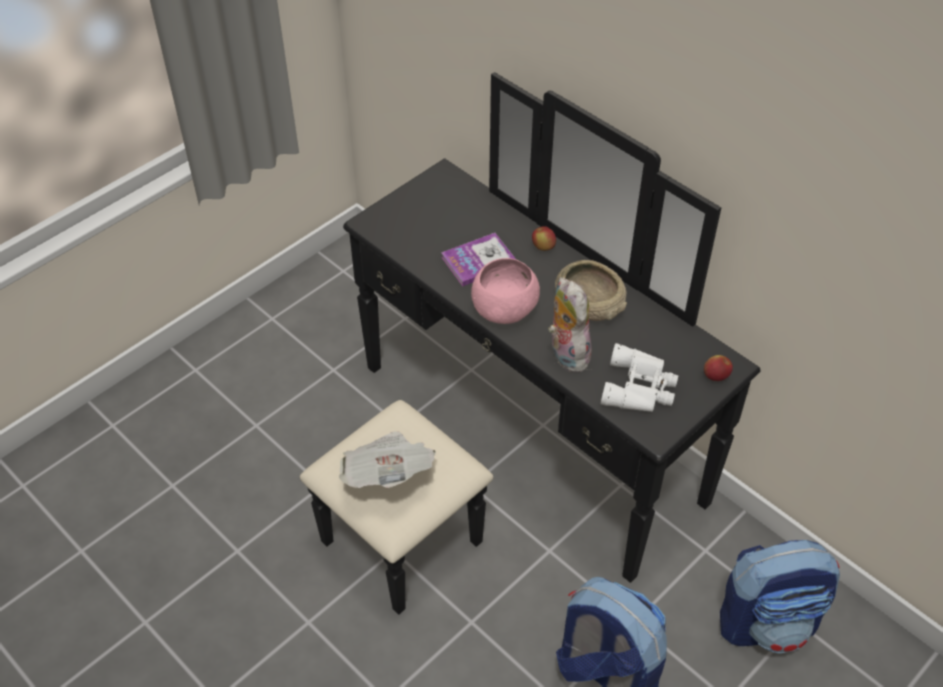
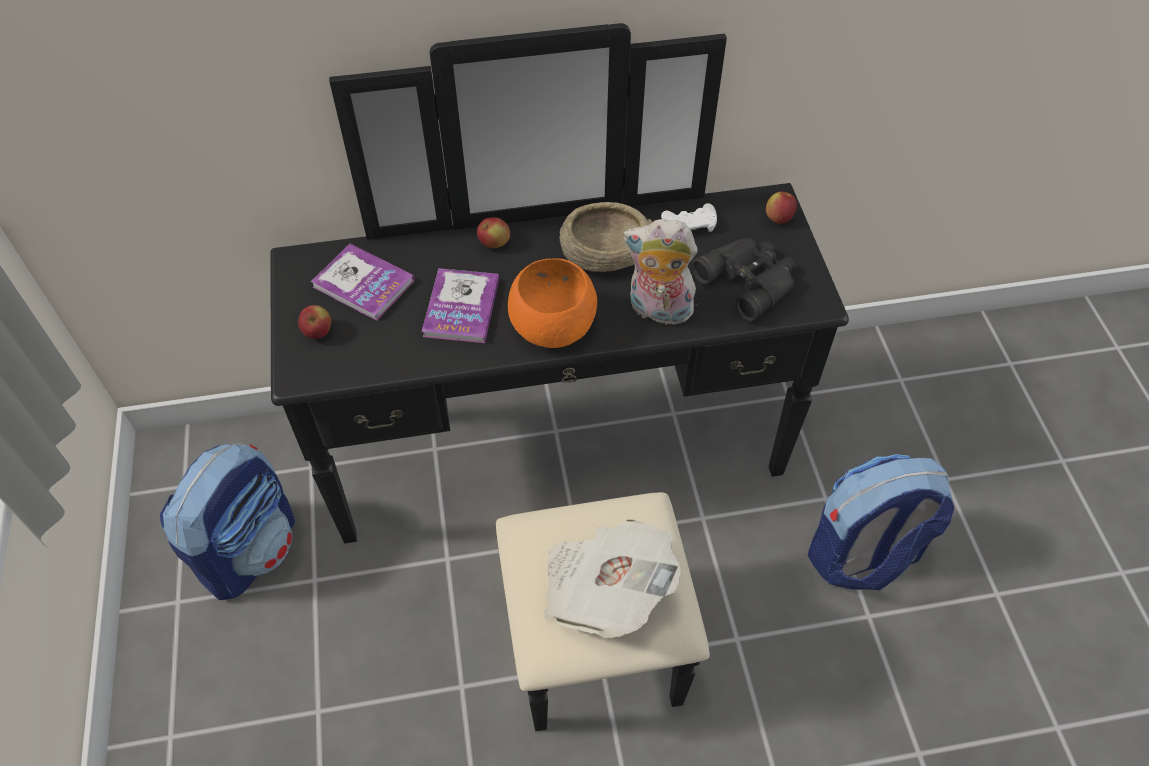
camera: 55 degrees left, 5 degrees up
(403, 212) = (318, 332): none -> apple
(455, 209) = (363, 284): none -> book
(503, 309) = (551, 327): pink bowl -> orange bowl
(640, 387) = (749, 280): white binoculars -> black binoculars
(659, 332) = (690, 224): none -> white game controller
(768, 622) = (888, 400): backpack -> backpack (249, 549)

